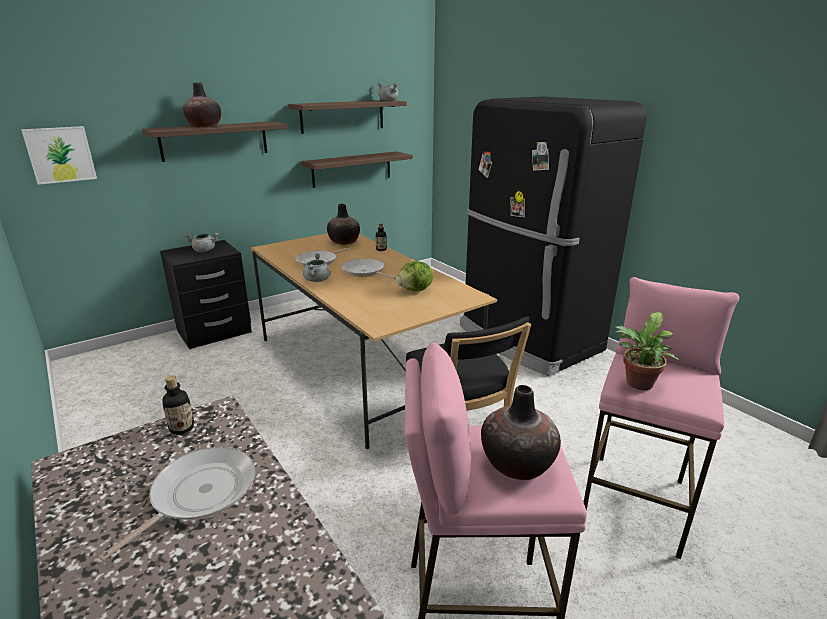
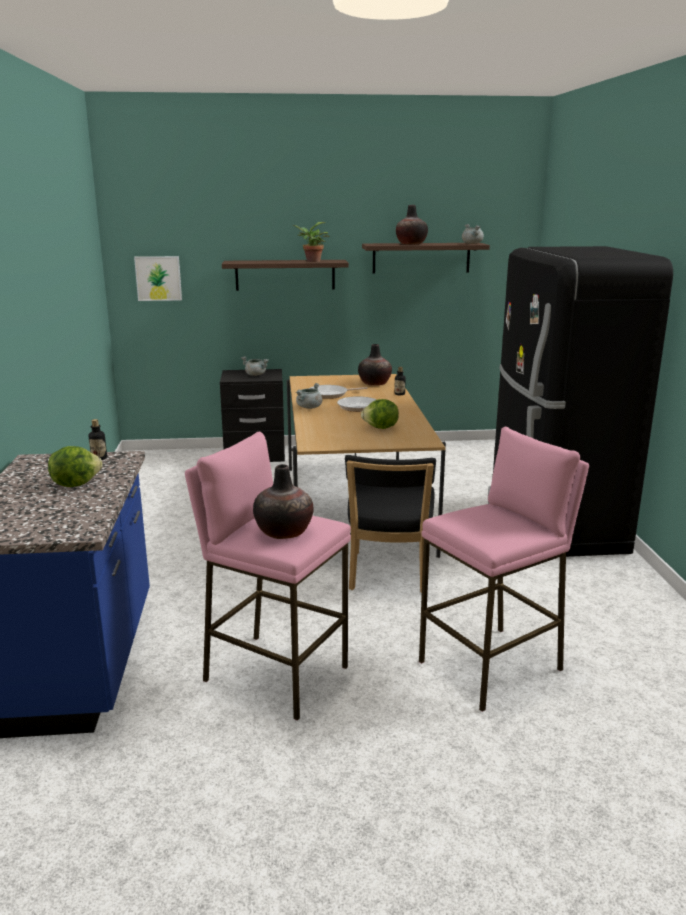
camera: 30 degrees right, 5 degrees down
(199, 494) = (75, 484): frying pan -> lettuce
(204, 126) = (273, 261): vase -> vase (411, 244)
(352, 169) = (427, 313): shelf -> none
(637, 385) = (457, 520): potted plant -> potted plant (311, 261)

